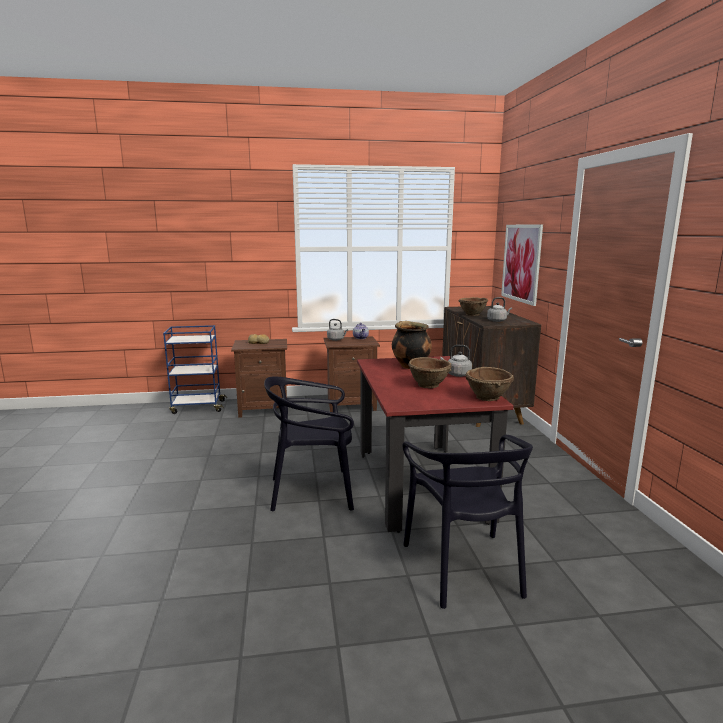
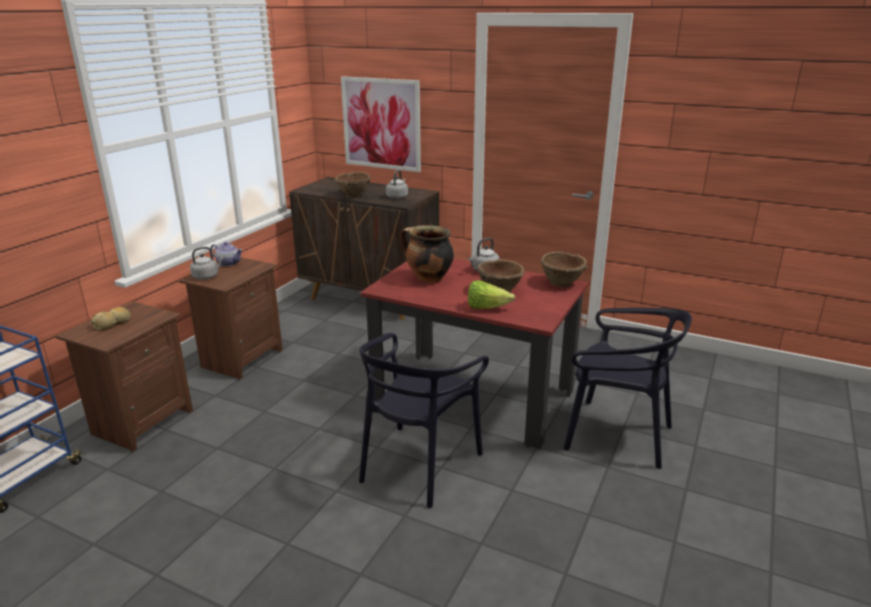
camera: 55 degrees left, 10 degrees up
(391, 388) = (486, 308): none -> lettuce

